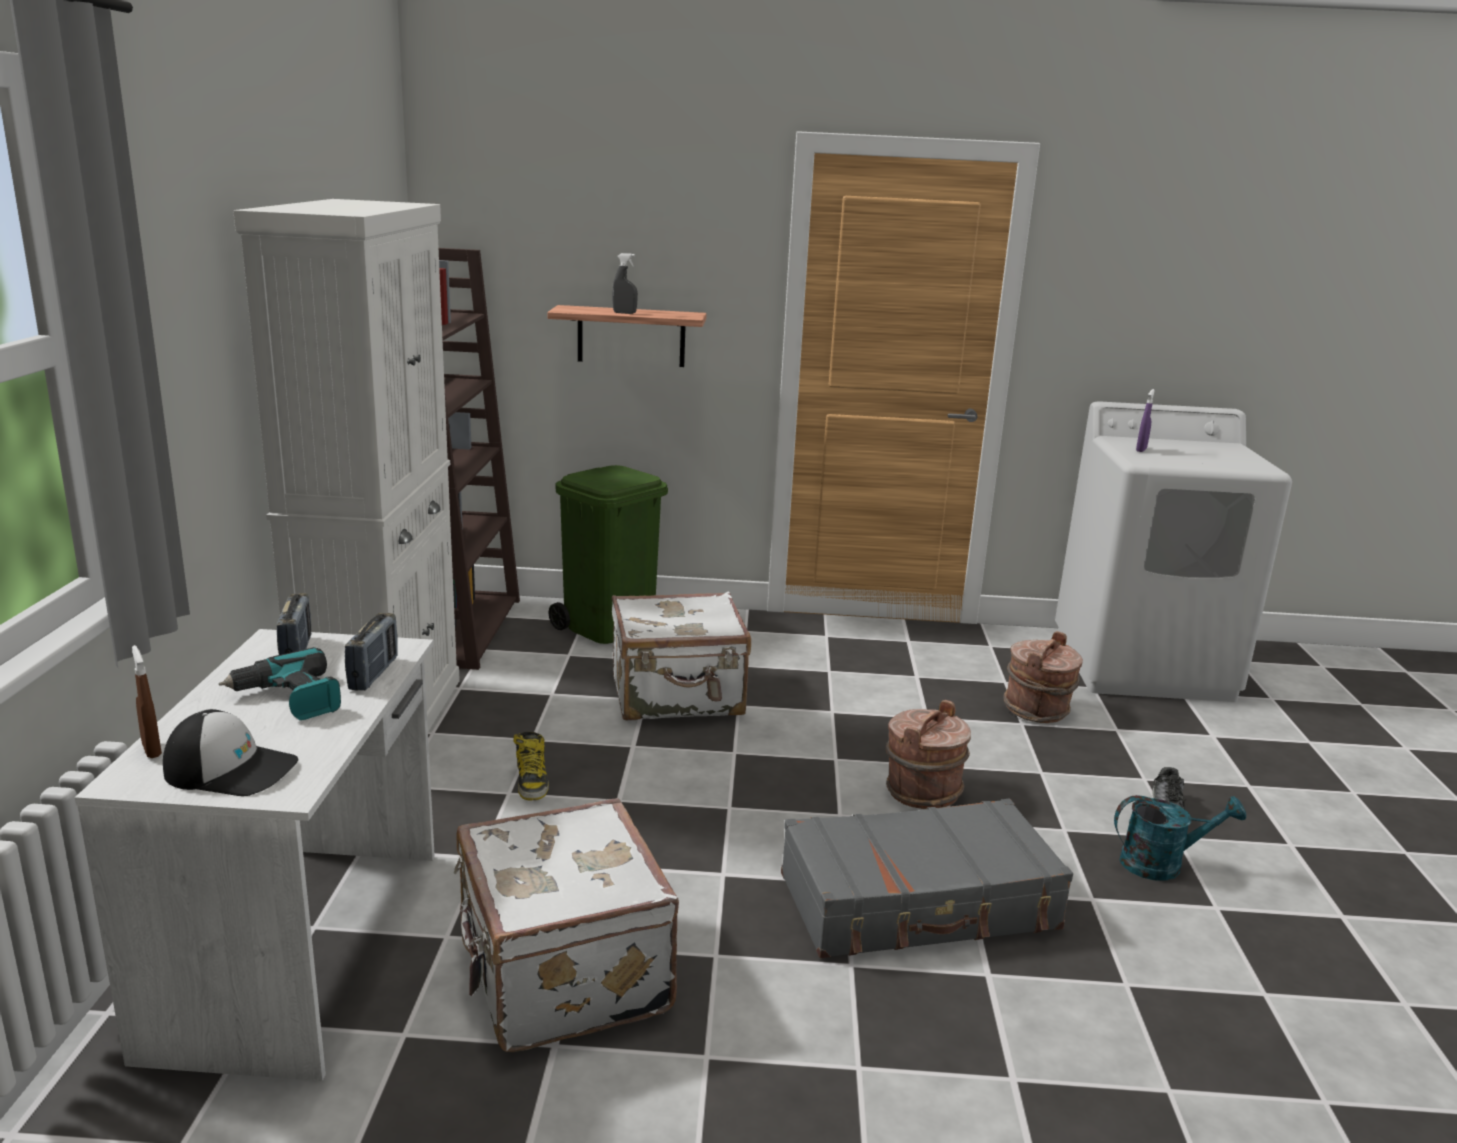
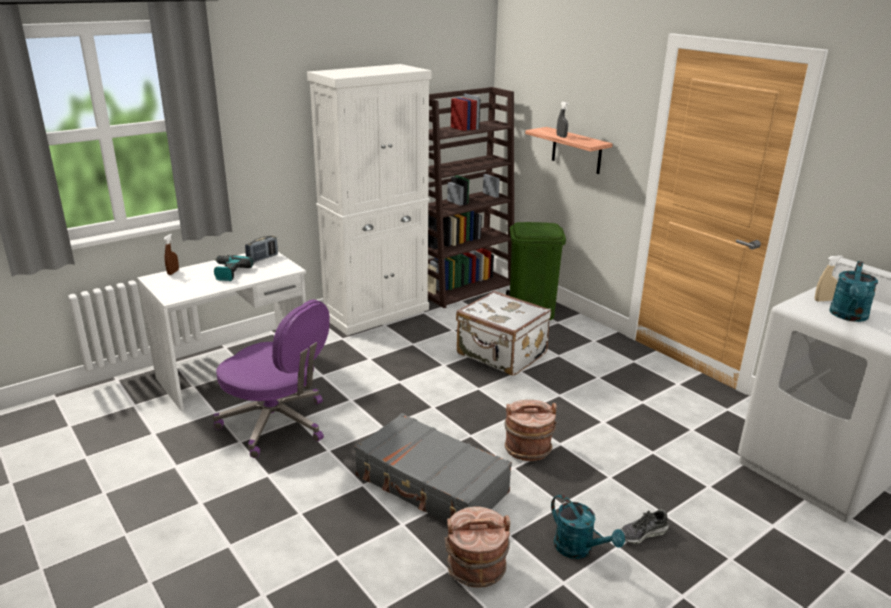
camera: 50 degrees right, 5 degrees up
(231, 769) = (175, 286): cap -> none
(374, 674) = (264, 274): radio -> none
(531, 781) = (384, 359): boot -> none
(560, 975) = (277, 424): white suitcase -> purple office chair
(1037, 710) = (678, 451): brown bucket -> brown bucket (476, 569)
(1141, 450) = (823, 300): purple spray bottle -> beige spray bottle
(1190, 457) = (848, 316): none -> turquoise watering can

